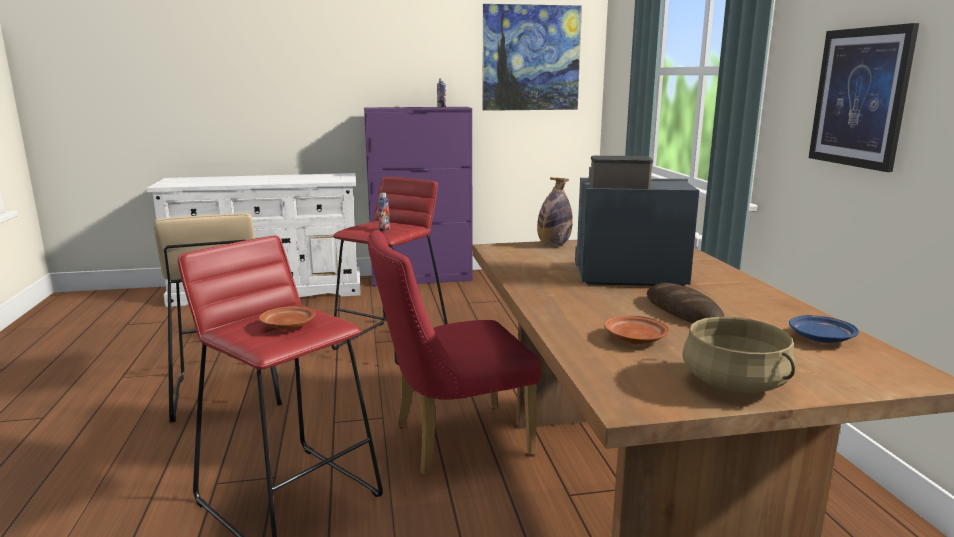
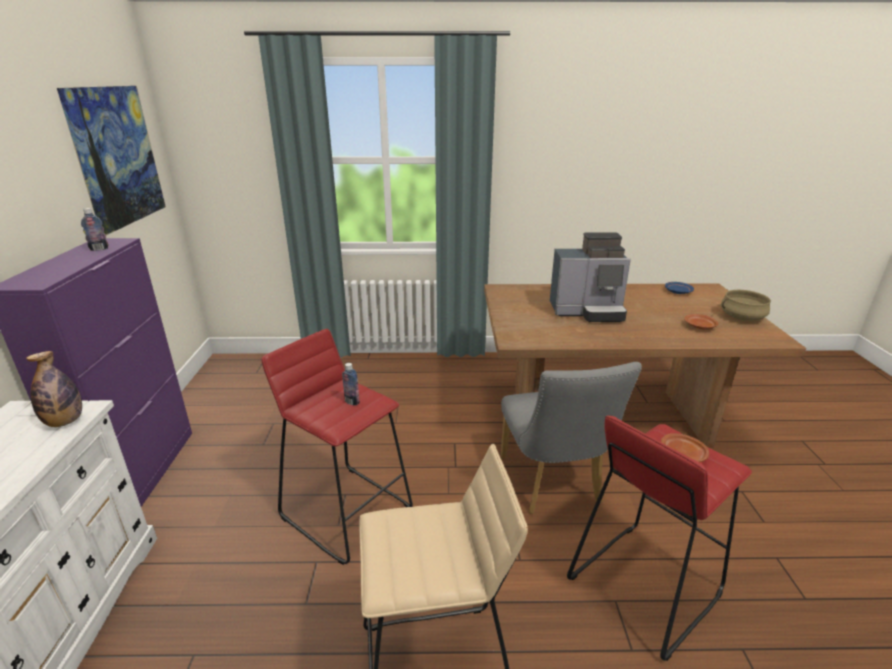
camera: 80 degrees left, 10 degrees up
(452, 441) = (553, 484): red chair -> grey chair
(553, 244) = (506, 320): bottle -> bottle (65, 421)
(624, 276) = (587, 311): coffee machine -> coffee machine turned 105 degrees counterclockwise
(683, 311) = (650, 309): bread -> none
(860, 97) = (555, 175): picture -> none

